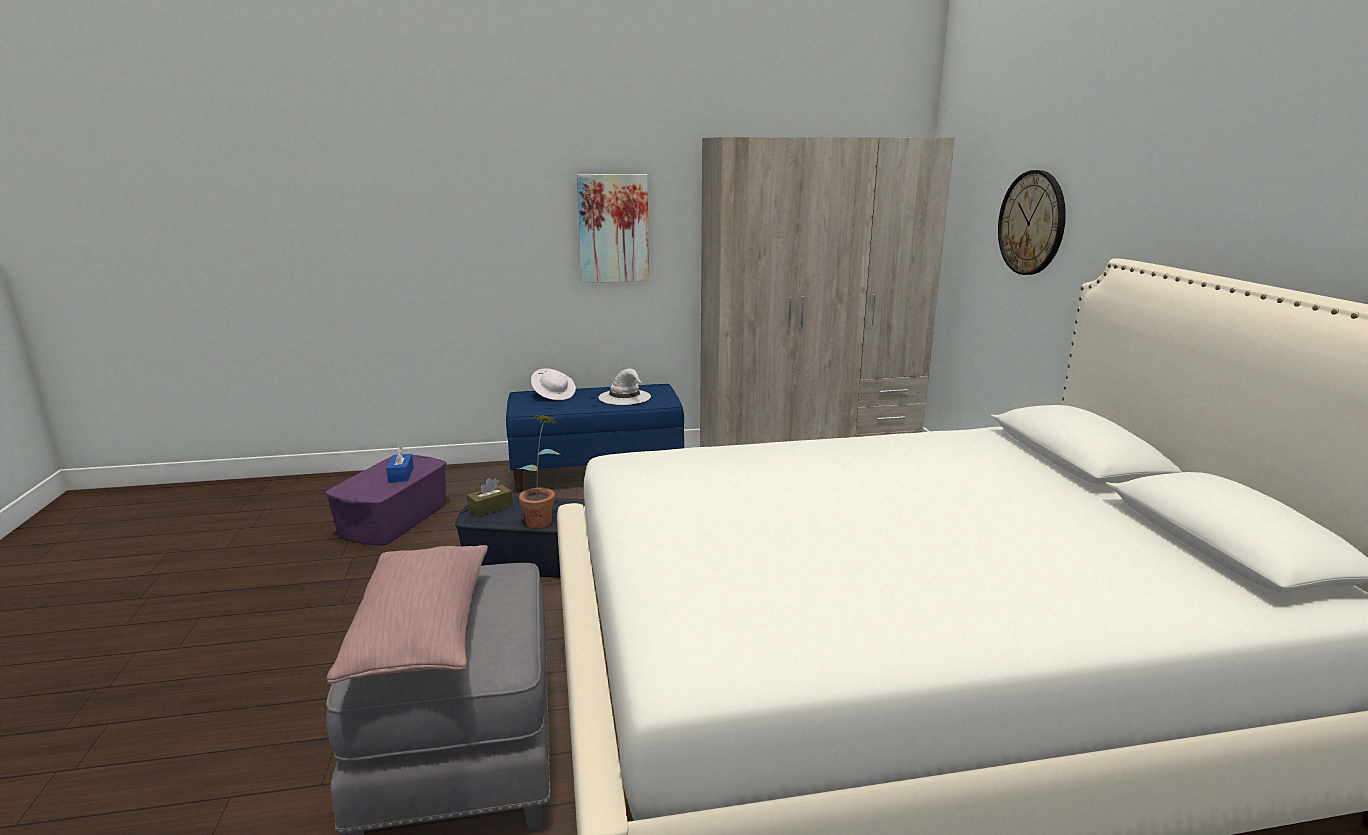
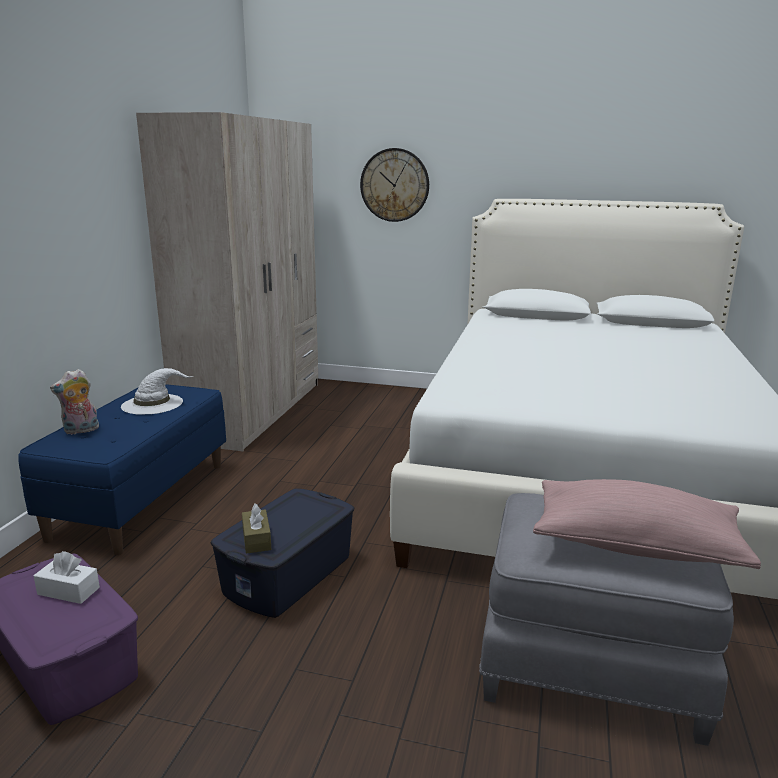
camera: 65 degrees left, 0 degrees up
(401, 474) = (68, 591): blue tissue box -> white tissue box
(542, 518) = (313, 515): potted plant -> none
(554, 395) = (81, 431): white hat -> plush toy
(613, 228) = (77, 217): picture -> none

